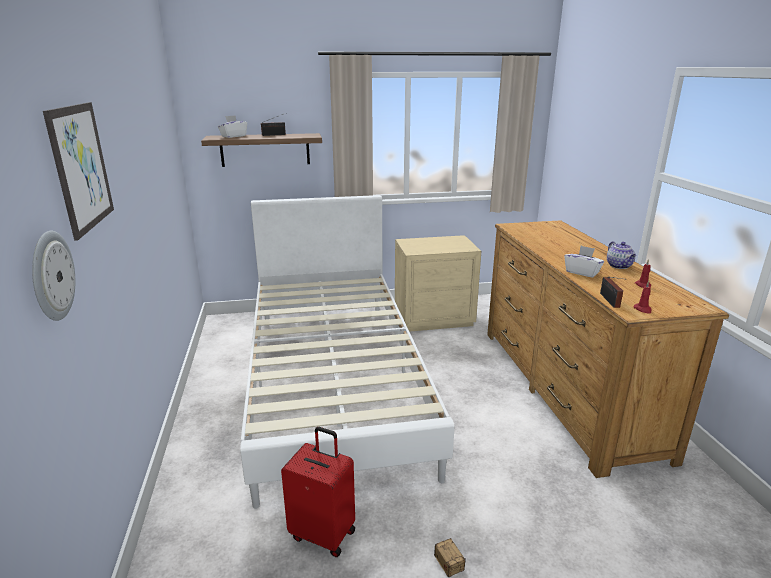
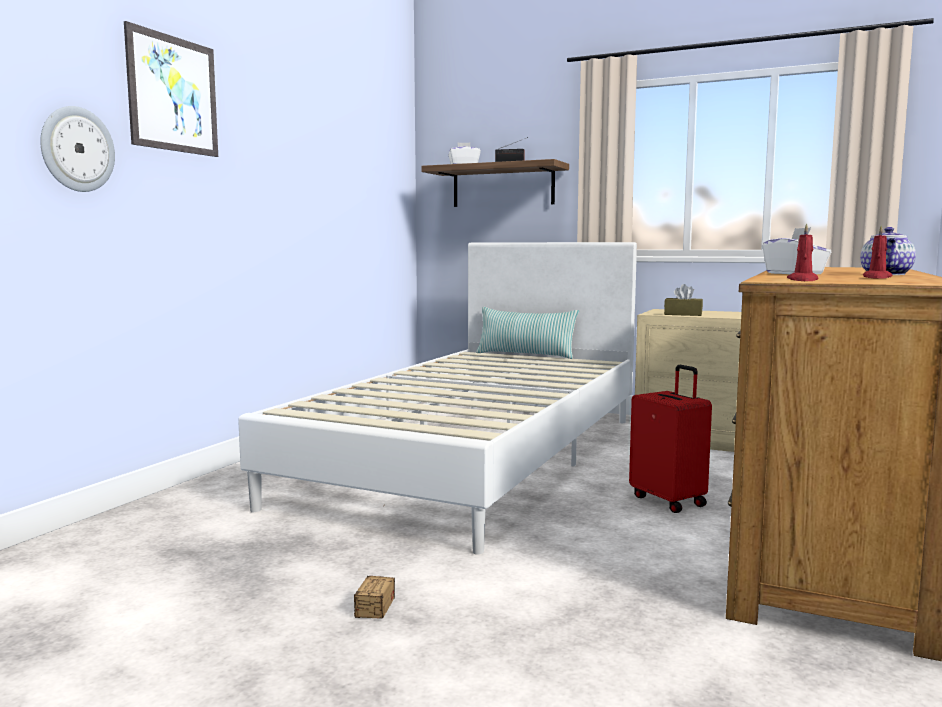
camera: 35 degrees right, 15 degrees down
(310, 282) = (525, 355): none -> pillow
(324, 533) = (283, 545): red suitcase -> red suitcase (669, 500)
(429, 249) = (683, 314): none -> brown tissue box
(610, 301) = (765, 278): radio -> none

